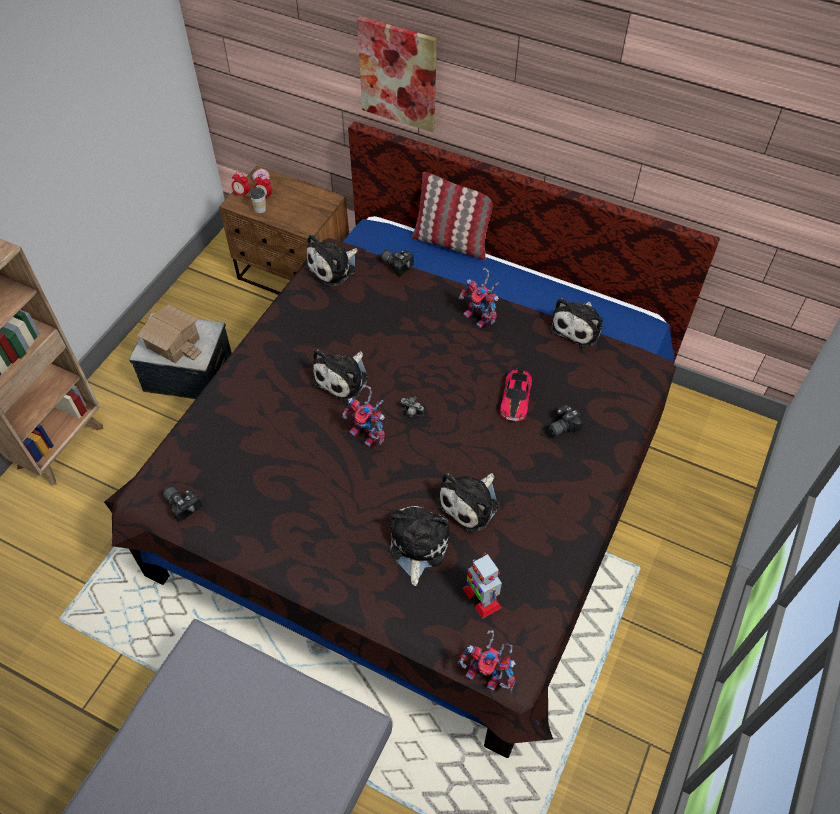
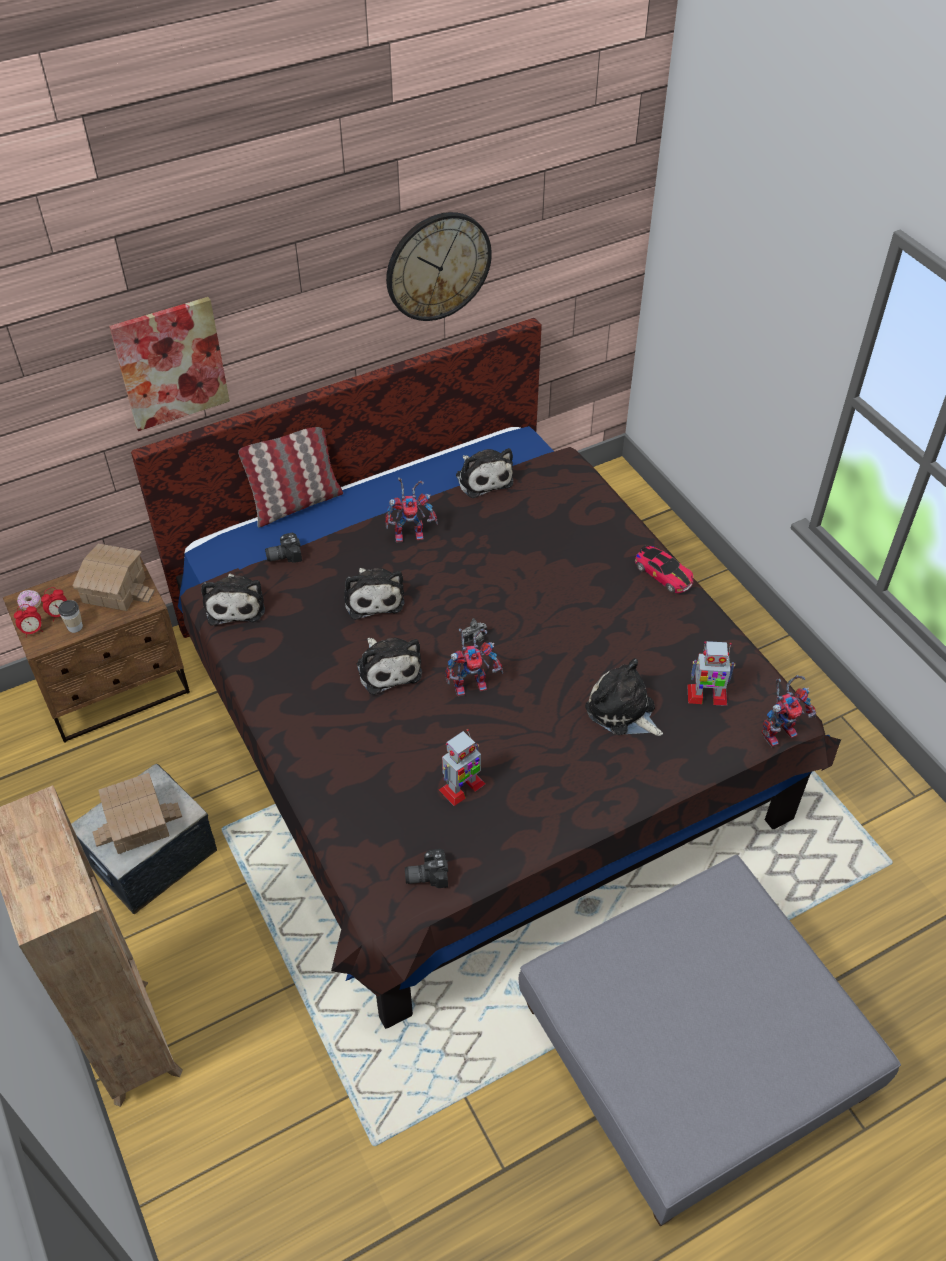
camera: 55 degrees left, 5 degrees down
(270, 482) = (462, 787): none -> toy robot
(304, 207) = (114, 589): none -> toy house
(470, 503) = (608, 651): plush toy -> plush toy (373, 597)
(515, 398) = (524, 560): toy car -> toy car (663, 573)
(560, 426) = (579, 549): camera -> none
(641, 133) = (438, 266): none -> wall clock

